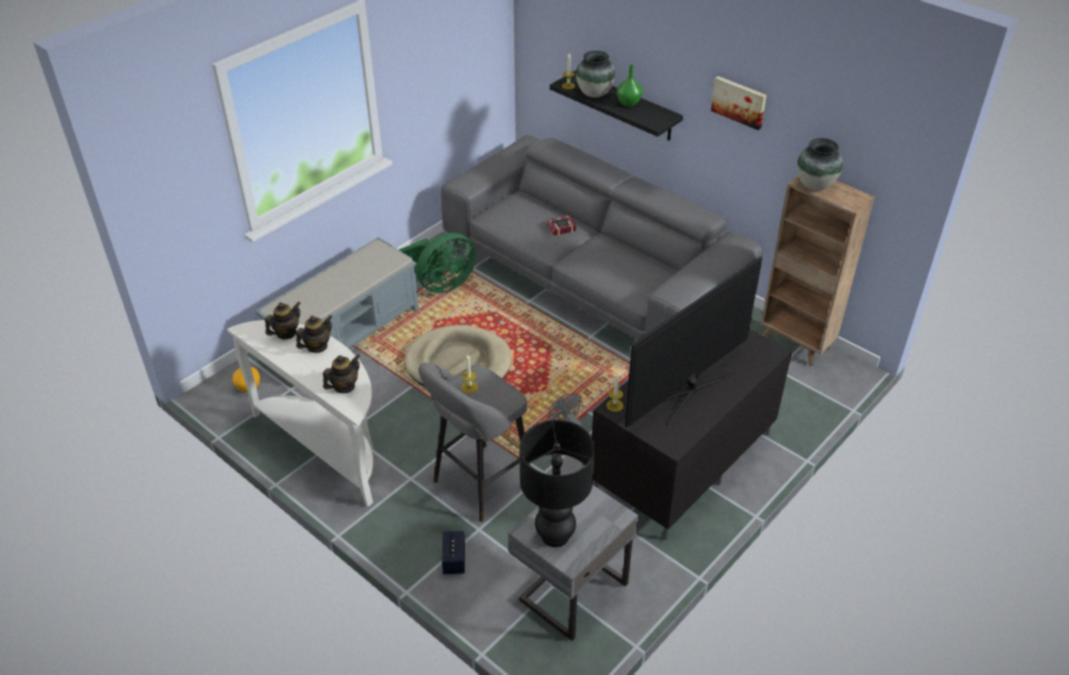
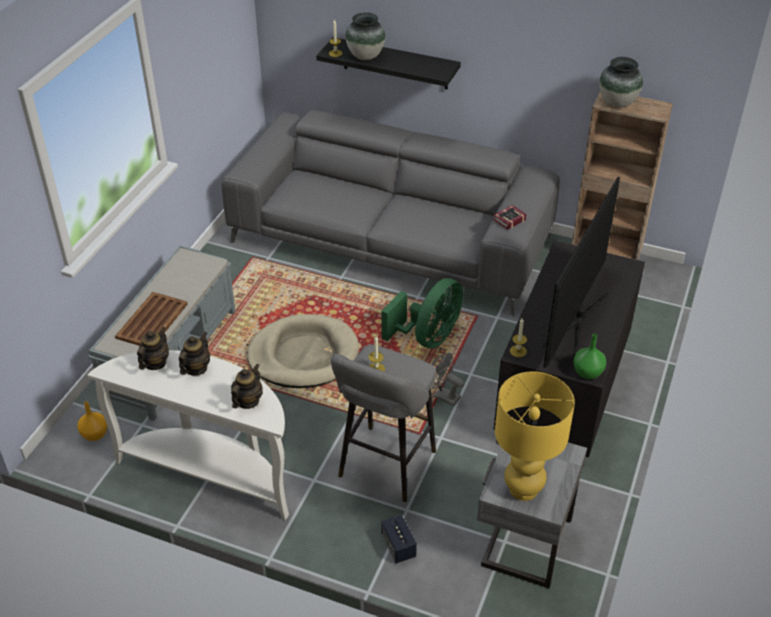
camera: 20 degrees left, 0 degrees up
(320, 298) = (152, 320): none -> brown tray
(441, 285) = (245, 281): green fan -> green fan (428, 337)
(555, 535) = (523, 489): black table lamp -> yellow table lamp
(560, 228) = (356, 197): book -> book (508, 220)
(629, 102) = (403, 59): green vase -> green vase (587, 372)
(739, 102) = (522, 38): picture -> none

